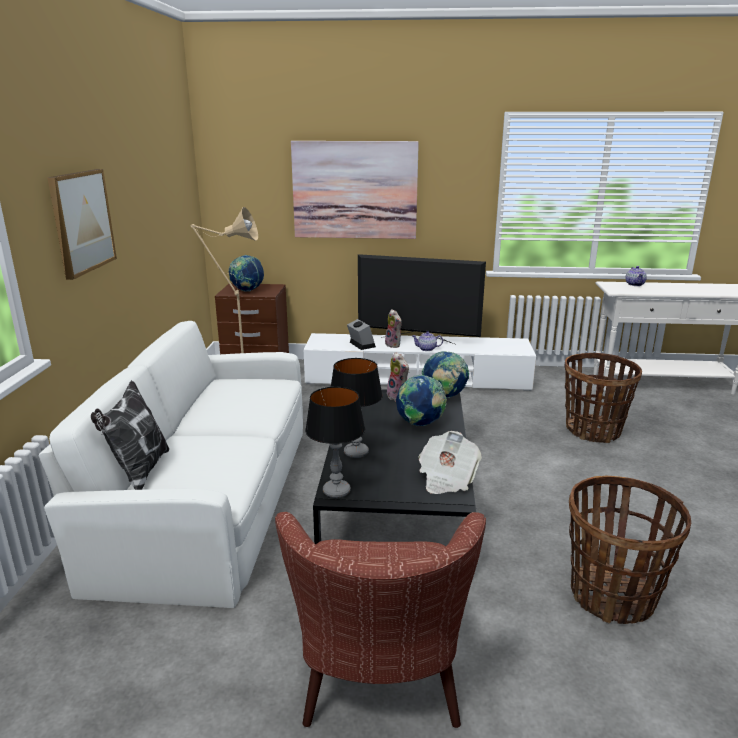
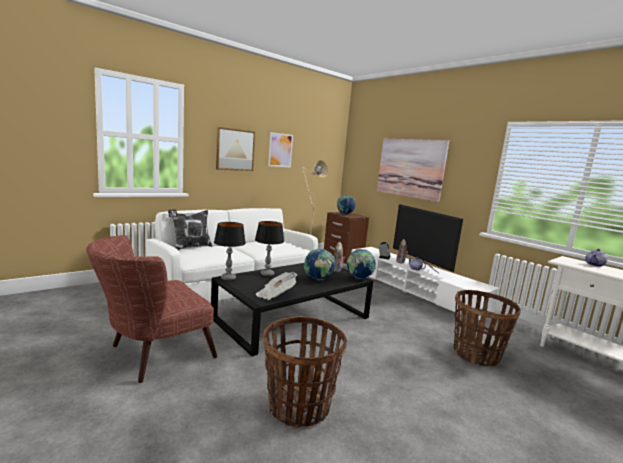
camera: 45 degrees right, 10 degrees down
(134, 197) = (280, 150): none -> picture

